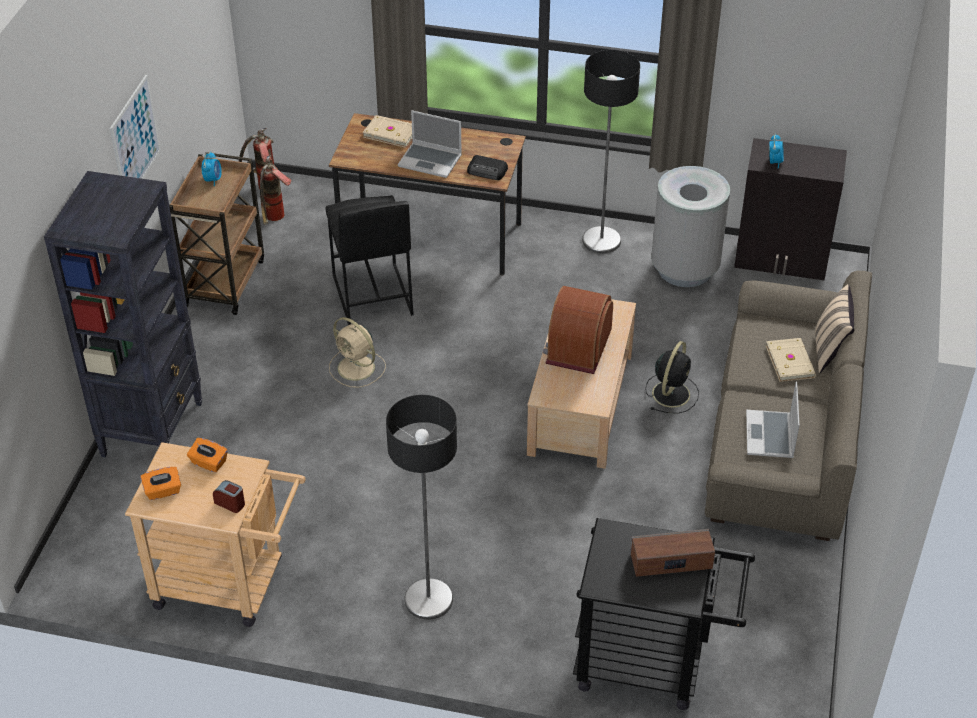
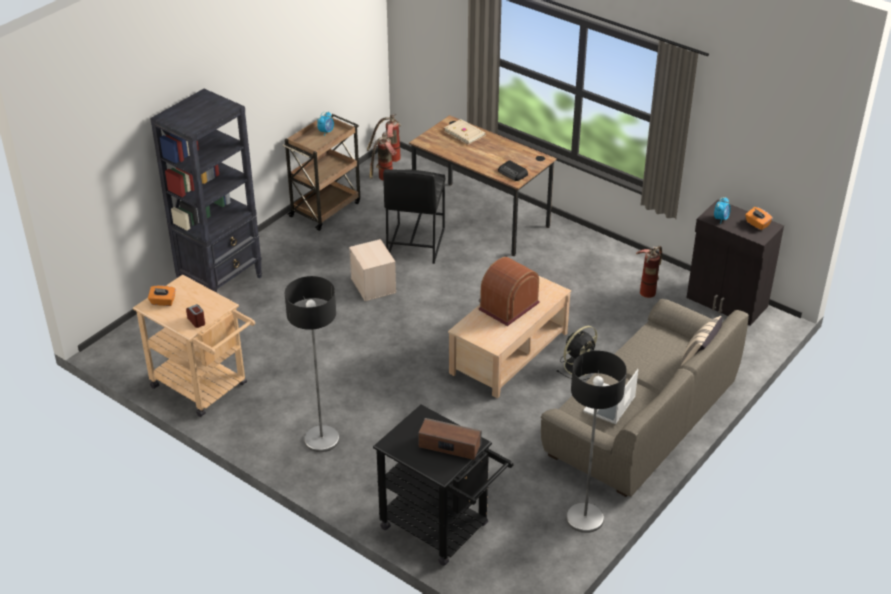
camera: 25 degrees right, 5 degrees down
(135, 139) = (262, 83): picture -> none
(208, 463) = (201, 294): orange tissue box -> orange tissue box (757, 224)
(357, 368) = (374, 285): beige fan -> beige storage box
(431, 161) = (479, 157): laptop -> none
(601, 241) = (600, 253): floor lamp -> floor lamp (585, 518)
(685, 269) = (648, 288): grey trash can -> fire extinguisher
(791, 361) = (662, 362): beige book -> none

